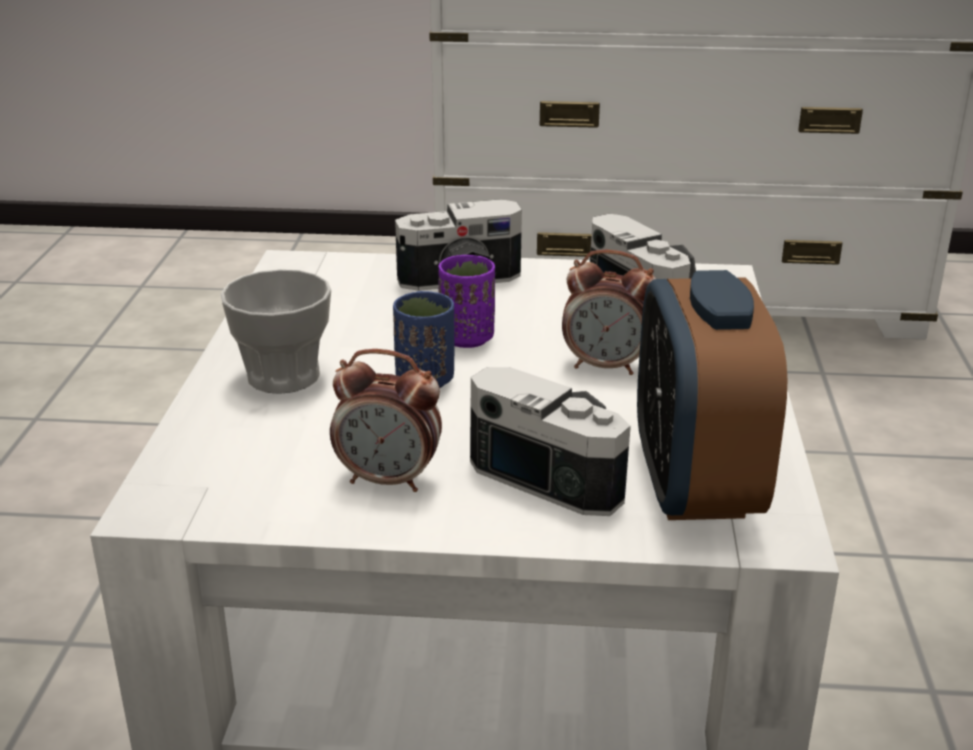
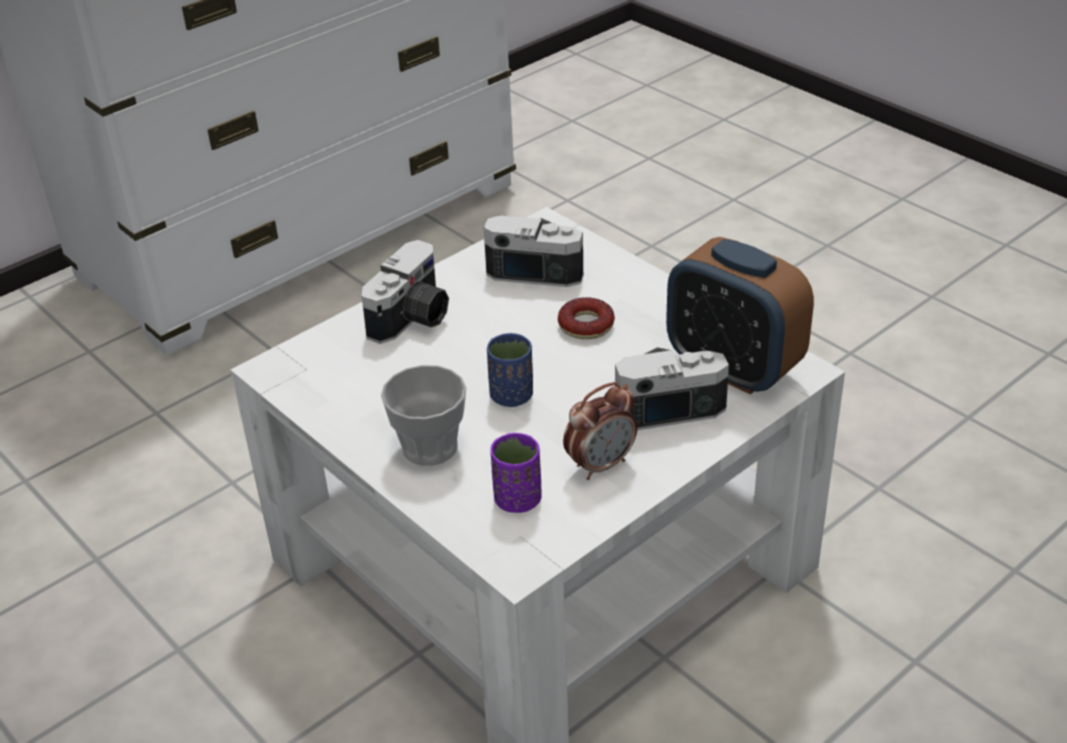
camera: 45 degrees left, 10 degrees up
(467, 338) = (484, 354): purple cup -> purple cup (518, 500)
(606, 366) = (586, 325): alarm clock -> donut

